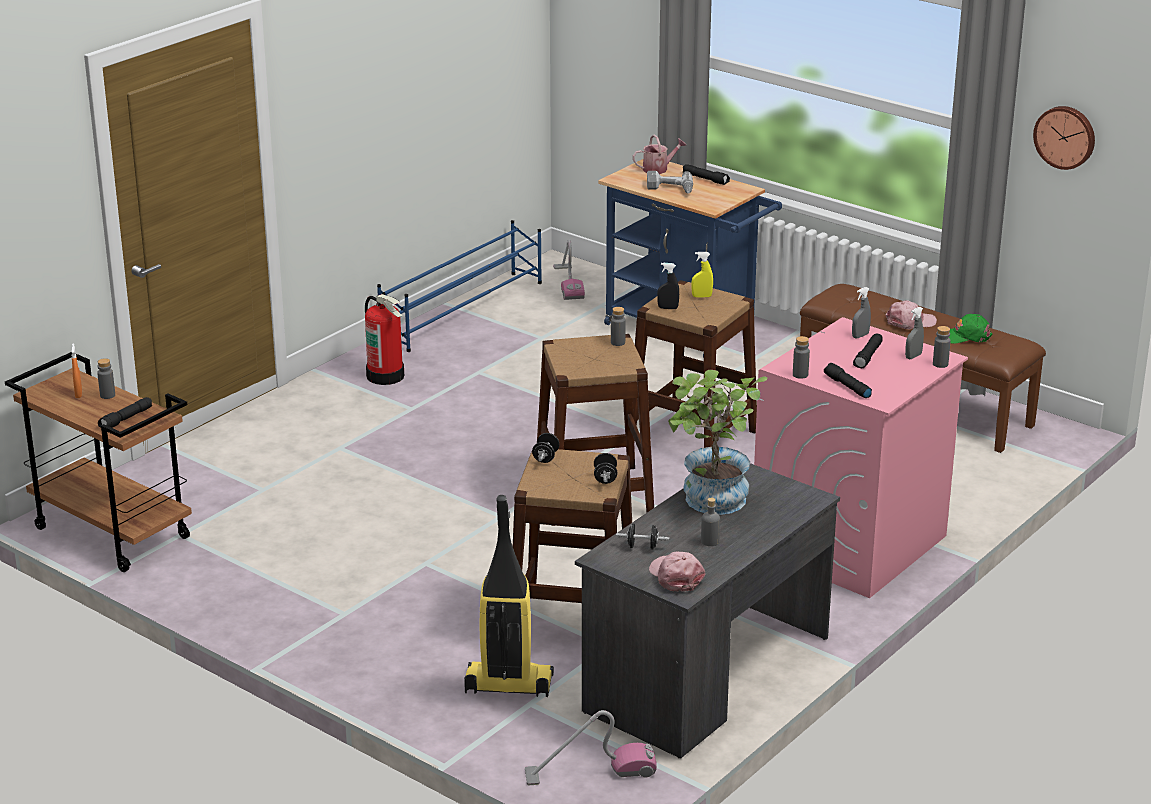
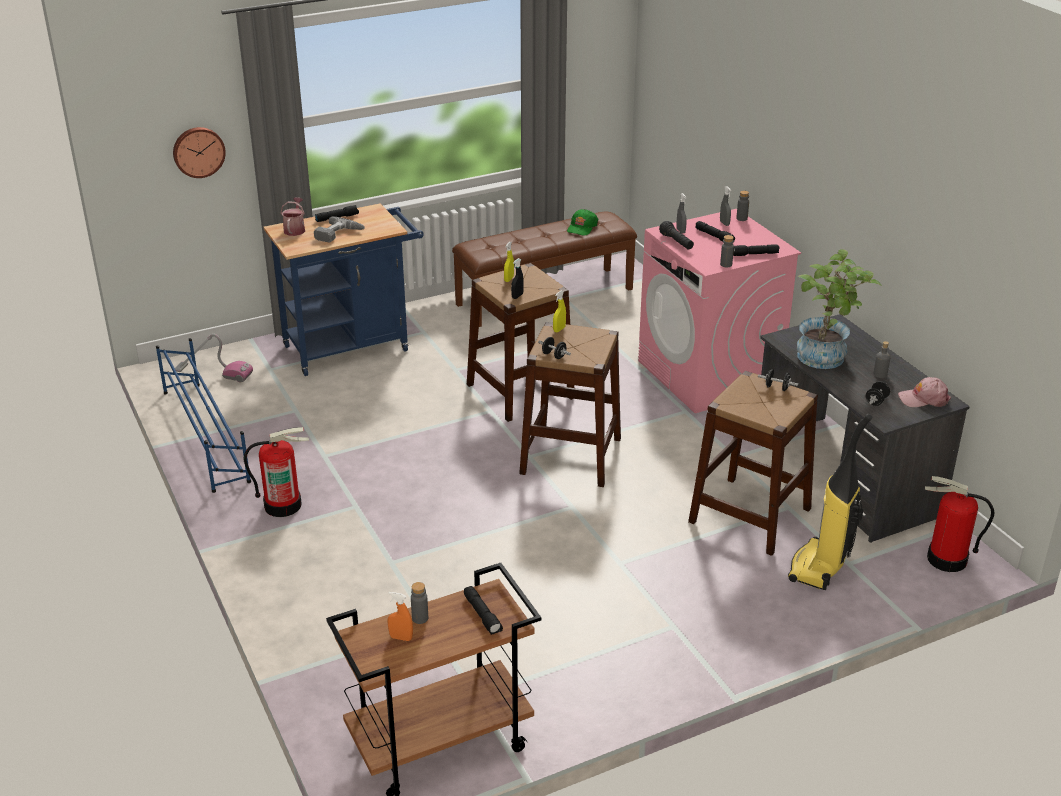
camera: 65 degrees left, 5 degrees up
(545, 457) = (730, 404): black dumbbell -> black dumbbell (554, 355)
(590, 772) = (946, 559): vacuum cleaner -> fire extinguisher
(618, 343) = (559, 329): grey bottle -> yellow spray bottle
(825, 339) = (676, 242): none -> black flashlight
(910, 322) = (544, 238): pink cap -> none
(1065, 136) = (590, 62): wall clock -> wall clock (198, 151)

